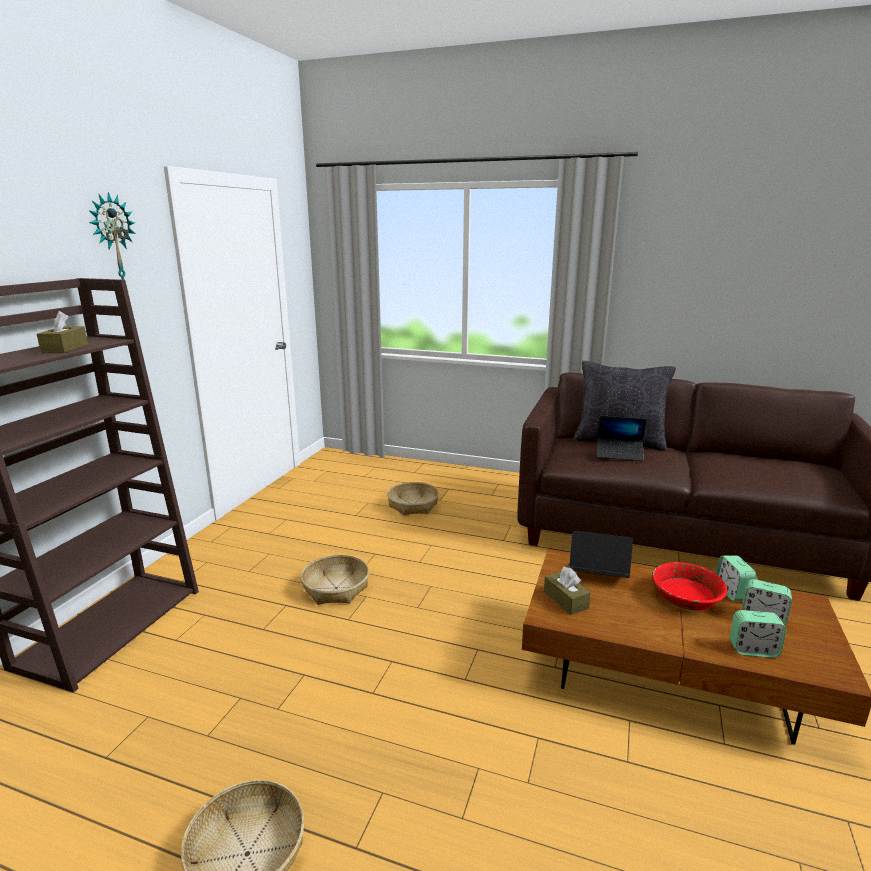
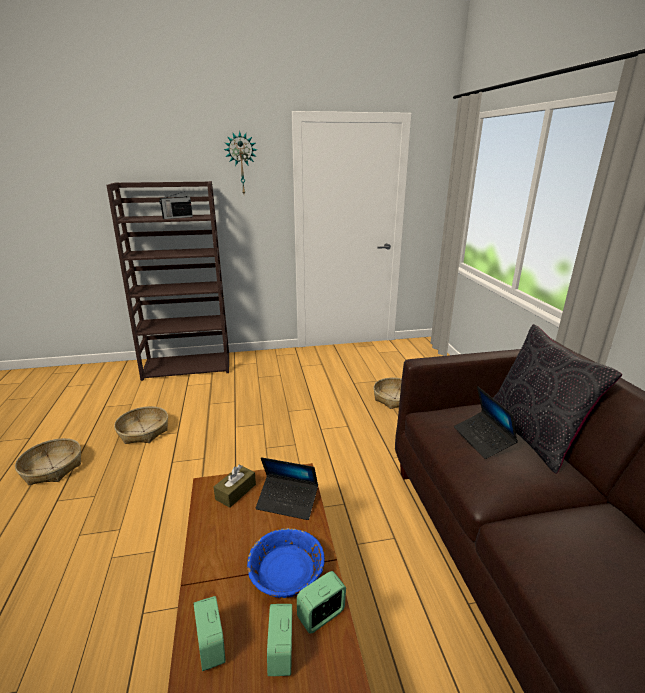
camera: 60 degrees right, 5 degrees up
(65, 348) = (177, 217): brown tissue box -> radio
(335, 588) = (263, 410): basket -> basket (143, 431)
(597, 575) = (287, 502): laptop -> laptop turned 120 degrees clockwise
(685, 597) = (286, 572): red bowl -> blue bowl

